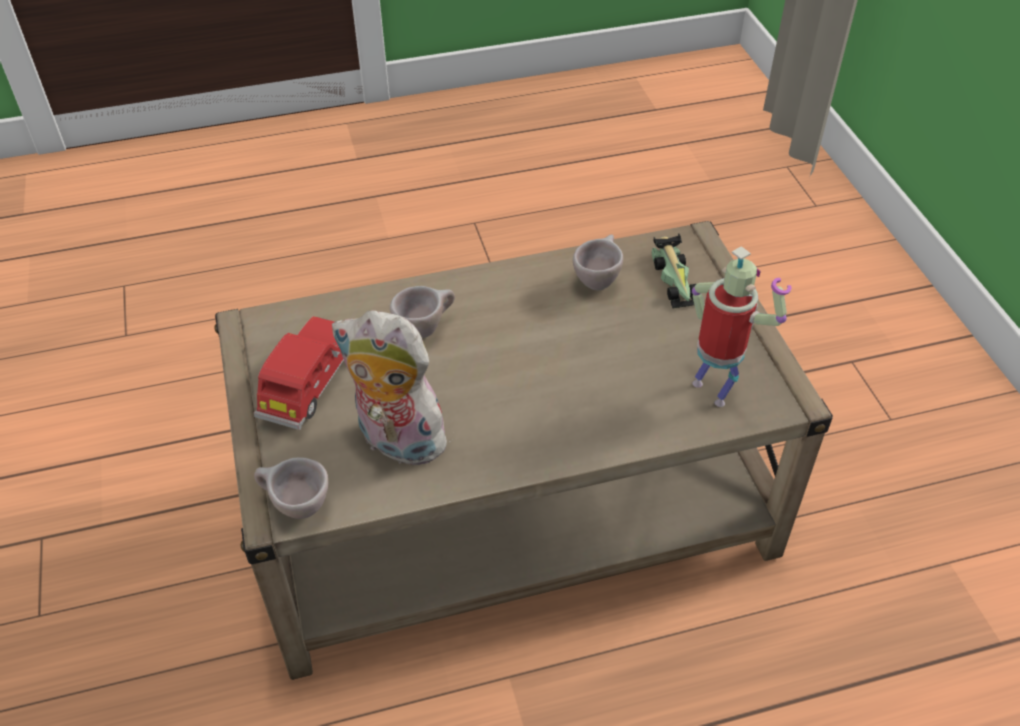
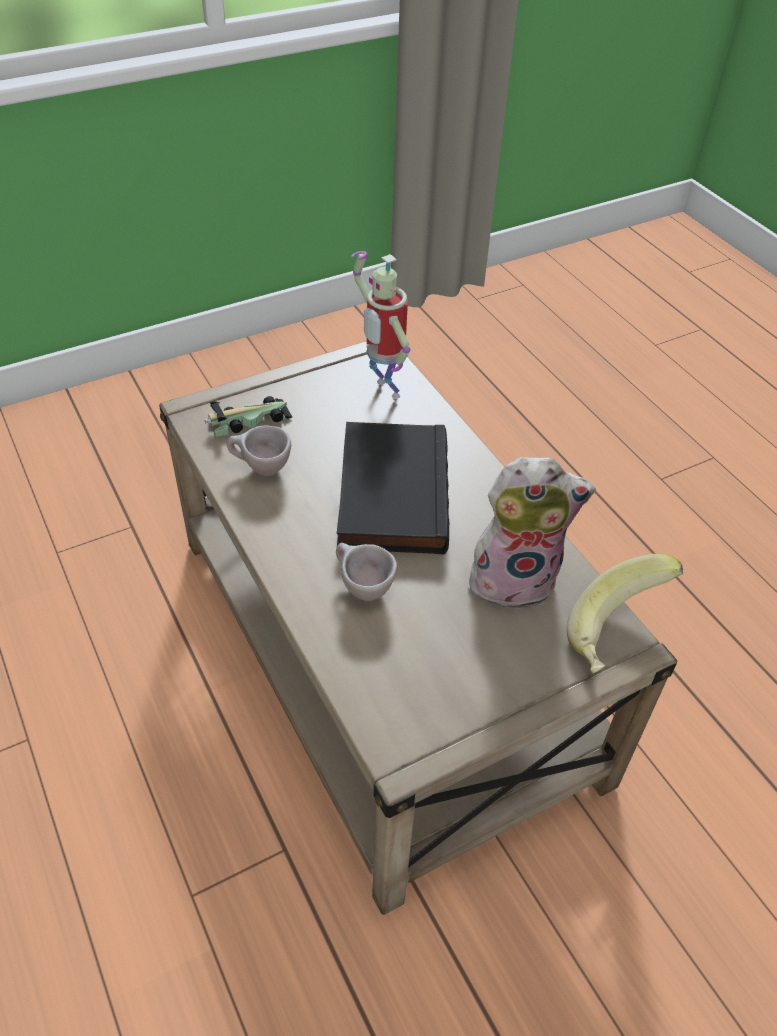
camera: 105 degrees left, 0 degrees up
(294, 506) = (618, 634): beige cup -> banana
(310, 383) = (470, 666): red toy car -> none
(396, 442) = (514, 578): plush toy -> plush toy turned 105 degrees counterclockwise
(543, 367) = (389, 492): none -> black book
(714, 390) = (383, 390): toy robot -> toy robot turned 75 degrees counterclockwise

